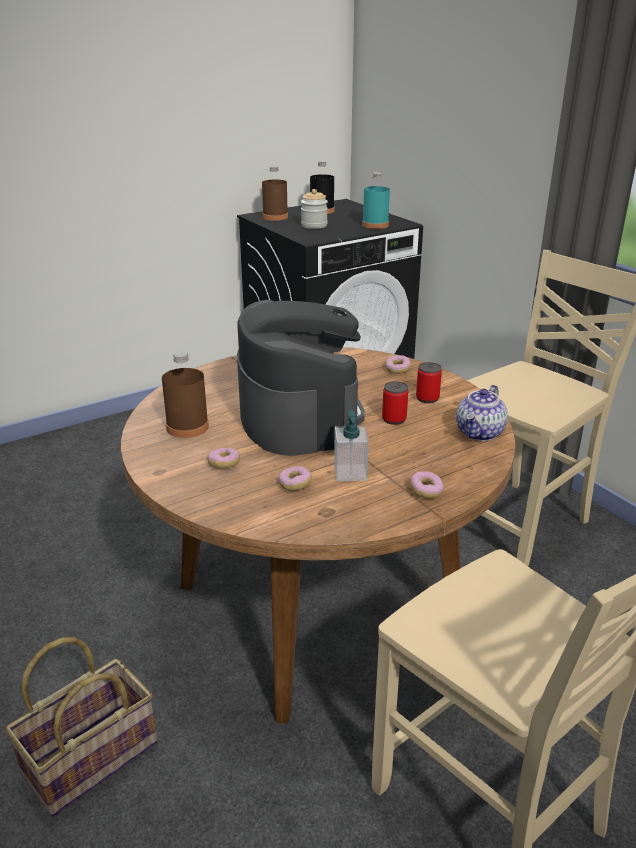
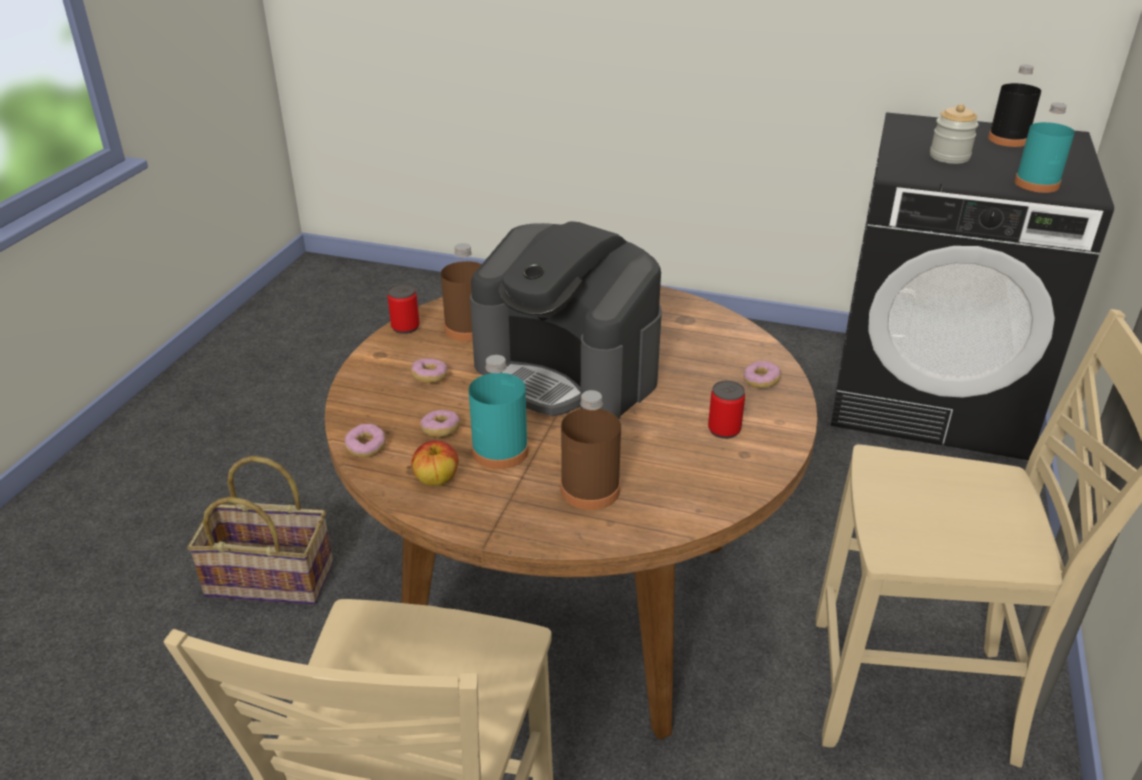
camera: 50 degrees right, 5 degrees up
(275, 217) = (925, 129): brown bottle -> brown bottle (590, 489)
(299, 416) = (567, 372): coffee machine -> coffee machine turned 90 degrees clockwise
(350, 473) = (500, 451): soap dispenser -> turquoise bottle
(350, 508) = (436, 480): none -> apple
(394, 419) = (643, 429): can -> can (405, 327)
(426, 491) = (522, 513): donut -> donut (366, 448)
(480, 433) = (696, 499): teapot -> none

